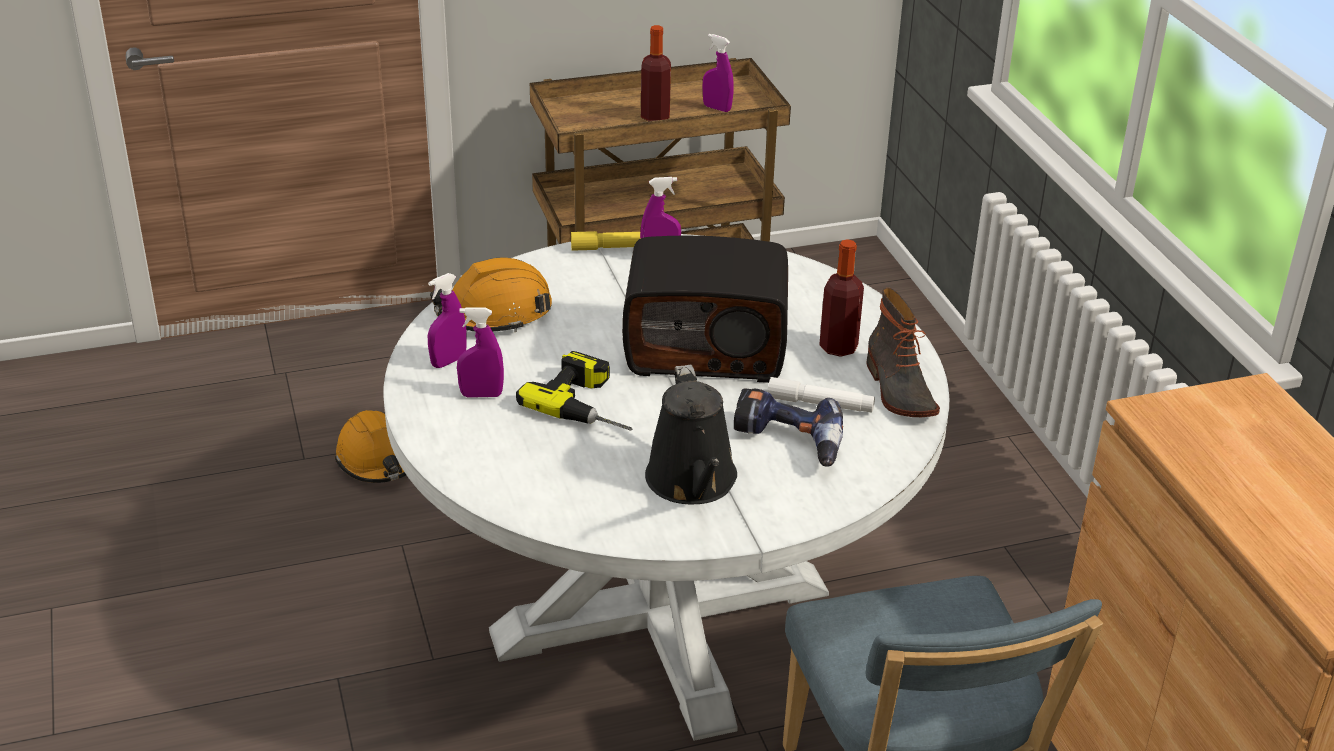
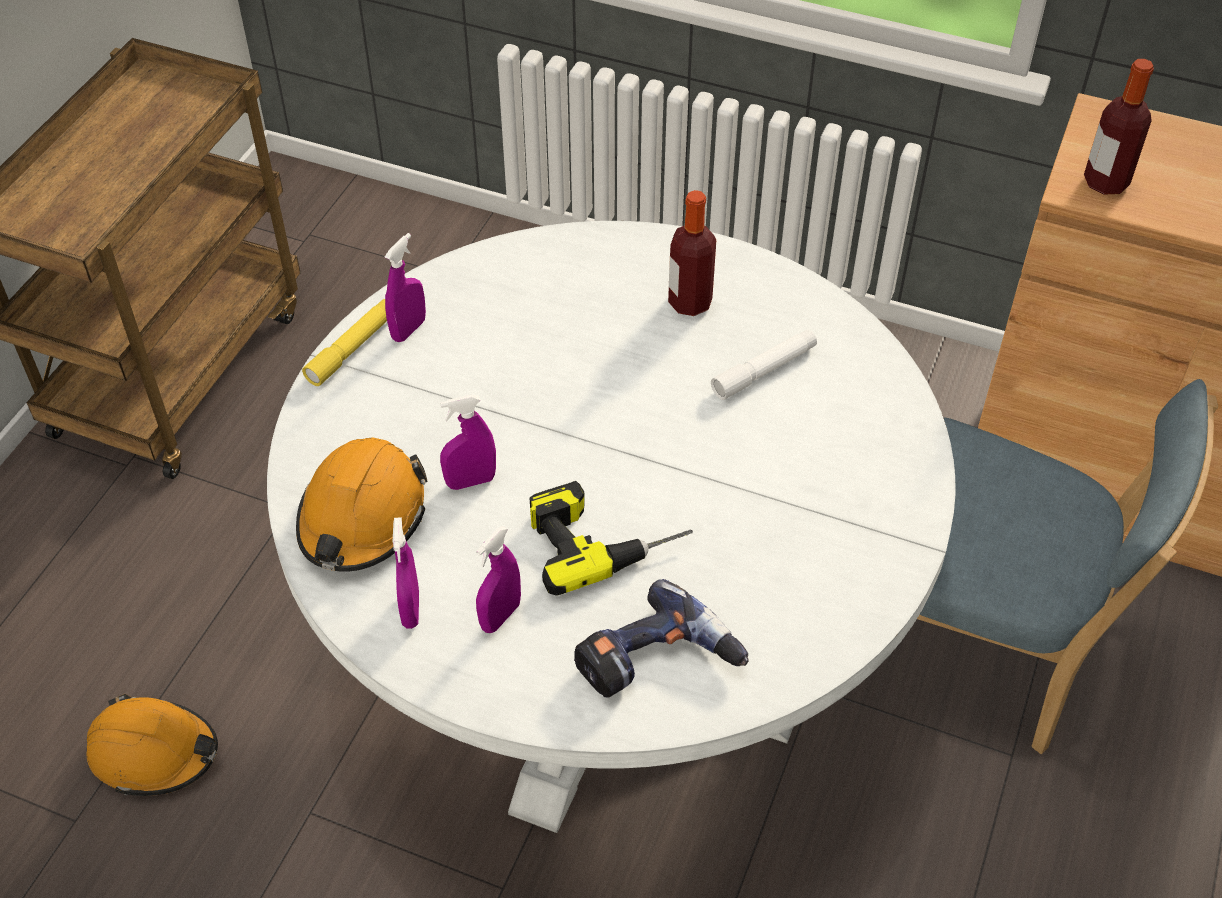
camera: 50 degrees left, 15 degrees up
(655, 116) = (125, 169): bottle -> bottle (1105, 182)
(693, 482) = (801, 536): black watering can -> none
(707, 347) = (597, 391): radio -> none
(717, 108) = (170, 118): purple spray bottle -> purple spray bottle (471, 481)
(787, 443) = (801, 431): power drill -> power drill (658, 664)
(897, 390) = (792, 307): boot -> none

